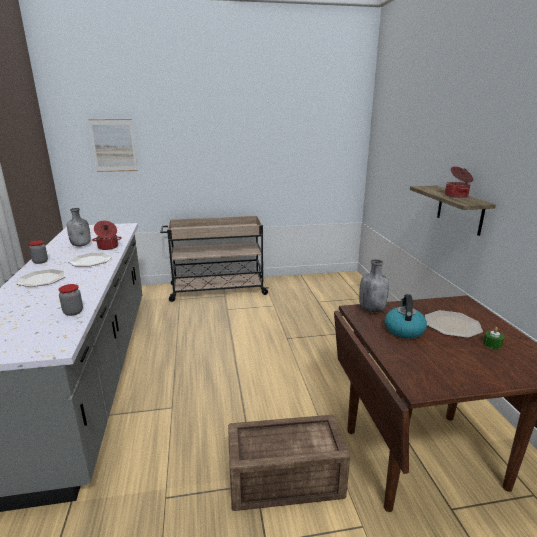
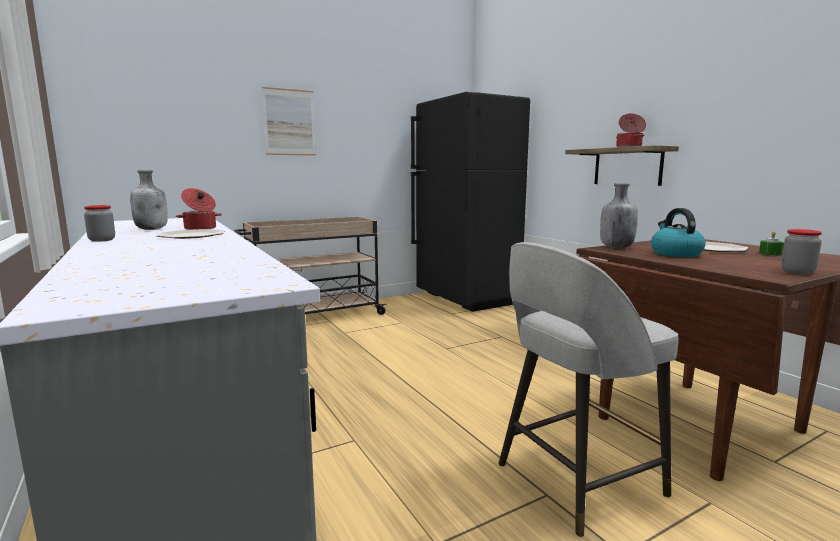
camera: 20 degrees left, 10 degrees down
(42, 279) = (133, 248): plate -> none
(73, 312) = (245, 262): jar -> jar (797, 271)
(113, 145) = (161, 116): picture -> picture (289, 122)
(283, 479) = (575, 481): crate -> grey stool
(341, 287) = (466, 299): none -> black fridge

